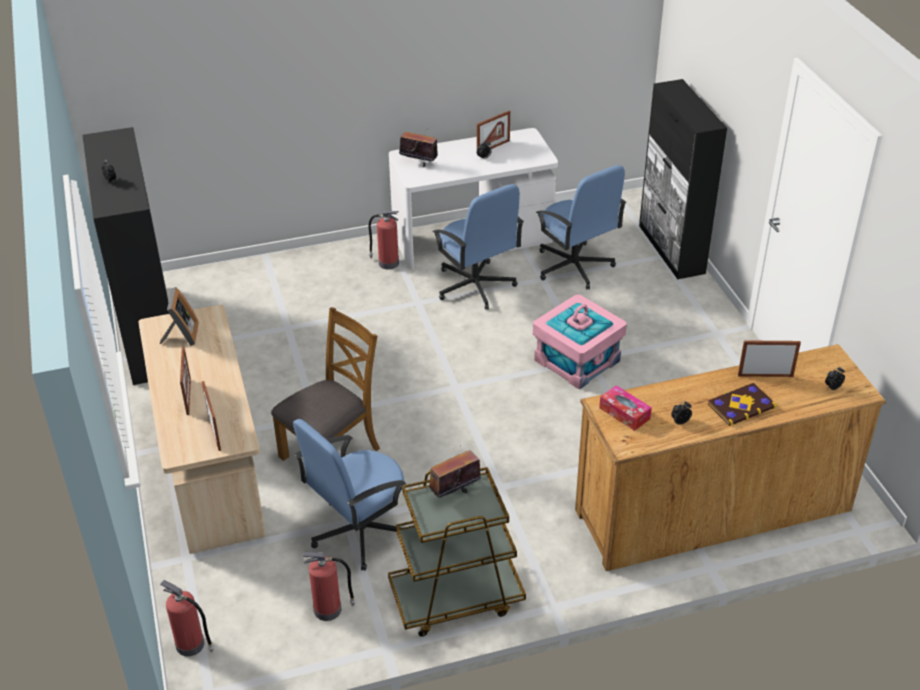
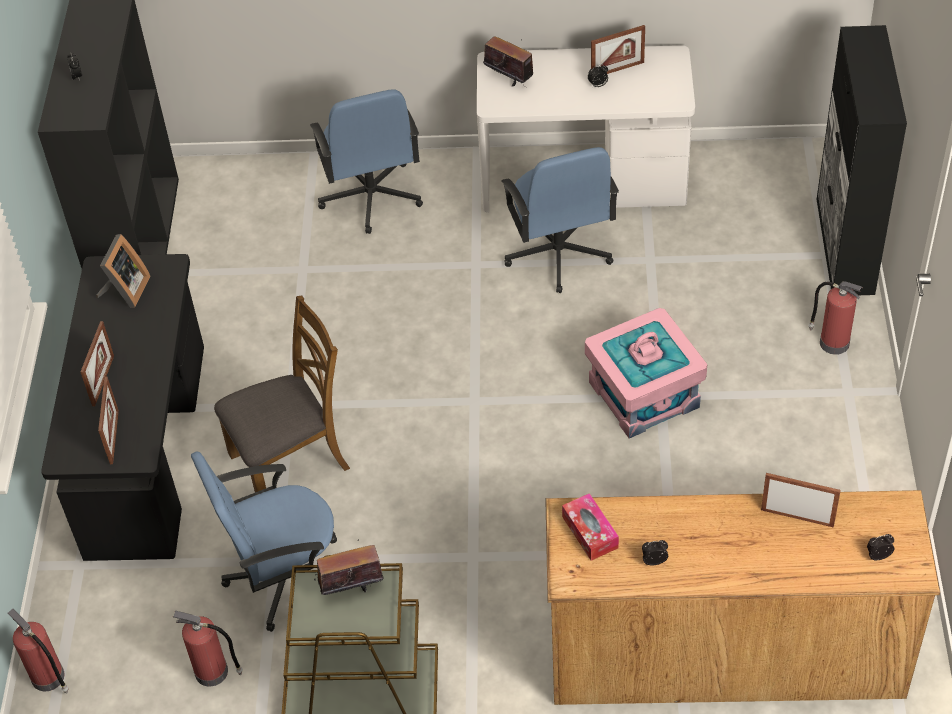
camera: 20 degrees right, 10 degrees up
(211, 468) = (146, 451): beige desk -> black desk
(387, 263) = (460, 195): fire extinguisher -> fire extinguisher (832, 342)
(574, 267) = (700, 249): blue office chair -> blue office chair (371, 197)
(740, 405) = (743, 555): book -> none

